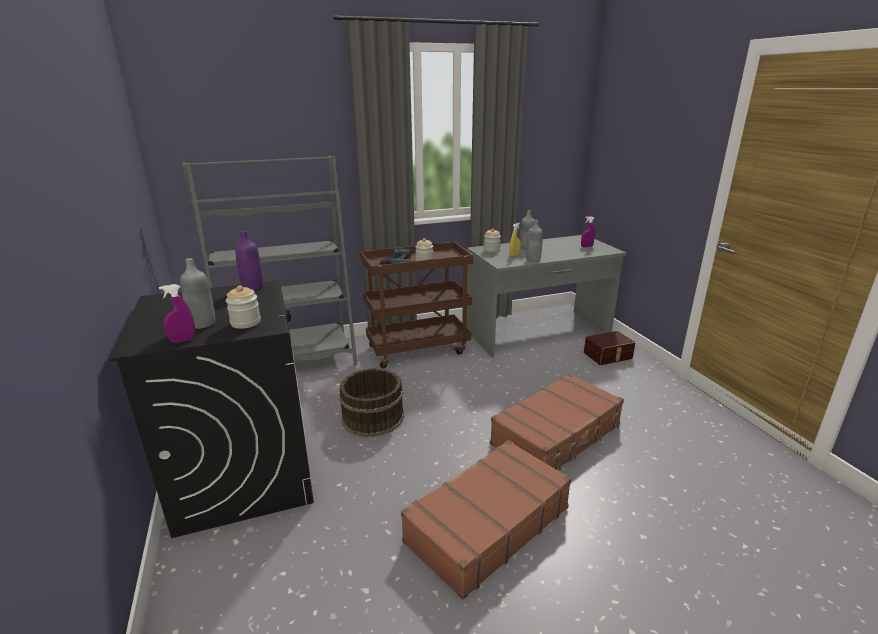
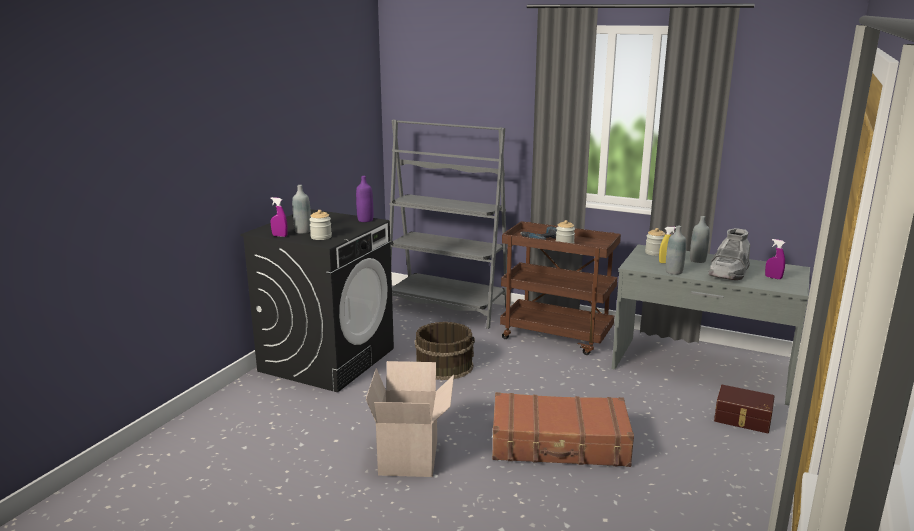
camera: 45 degrees right, 5 degrees down
(486, 524) = (411, 458): brown suitcase -> cardboard box
(561, 251) = (728, 274): none -> grey boot

